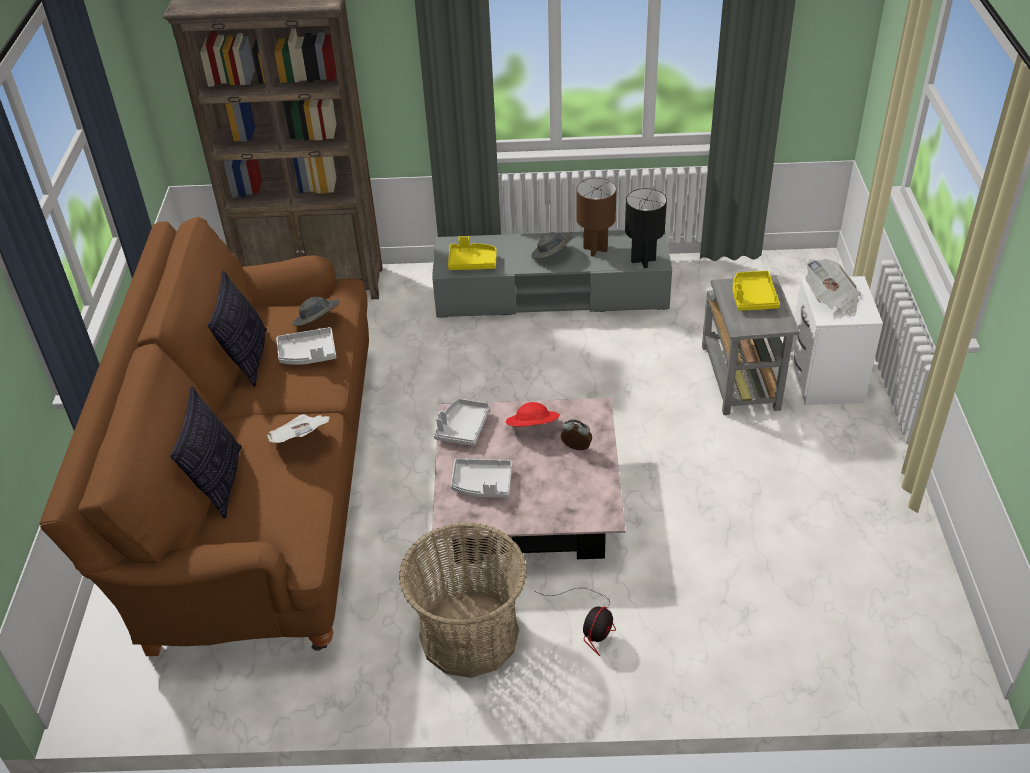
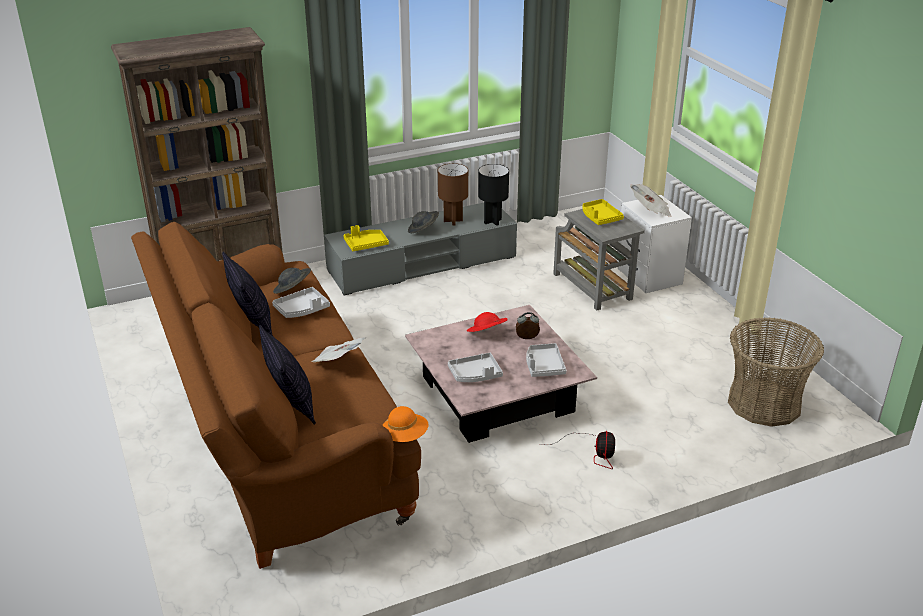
camera: 25 degrees left, 10 degrees down
(308, 565) = (405, 436): none -> orange hat
(462, 428) = (435, 345): grey tray -> grey tray (543, 366)
(469, 635) = (511, 483): basket -> basket (764, 403)

